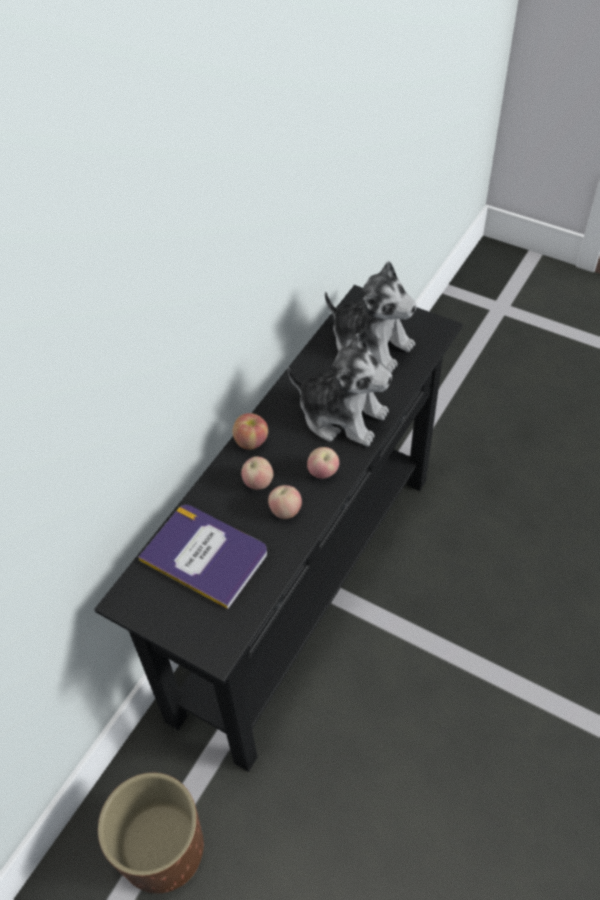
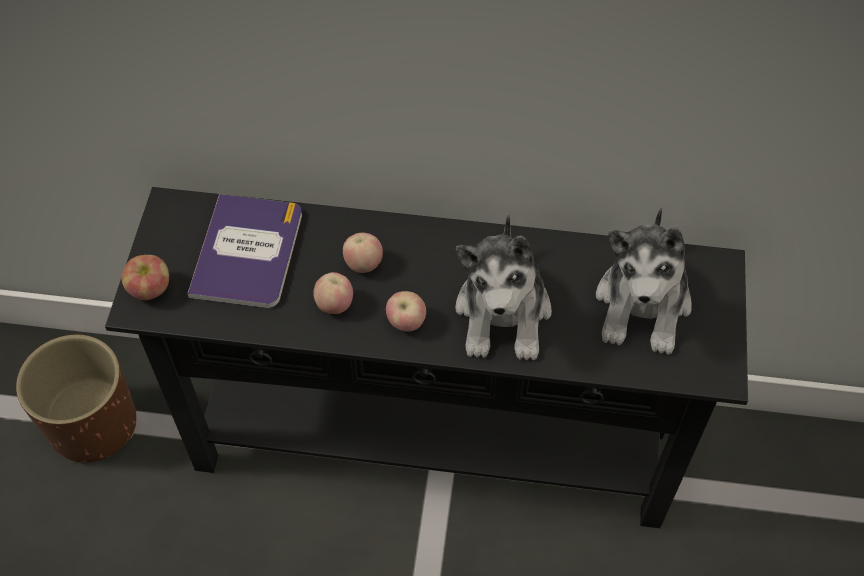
camera: 65 degrees right, 5 degrees up
(251, 441) = (420, 235): apple -> apple (150, 289)

